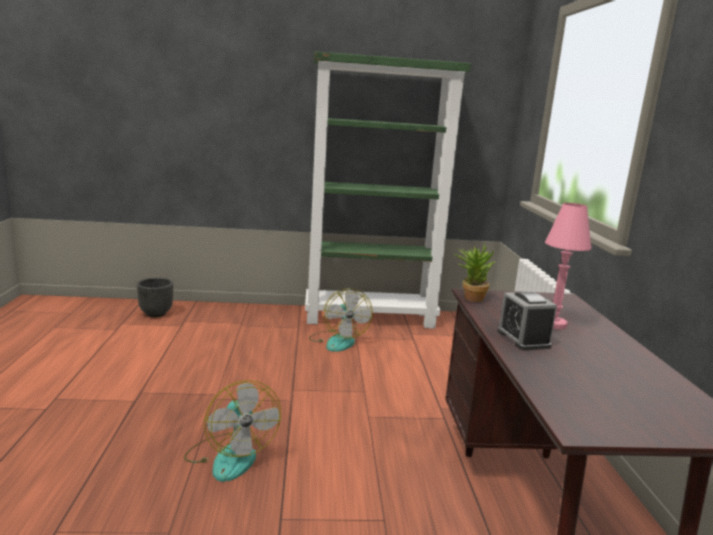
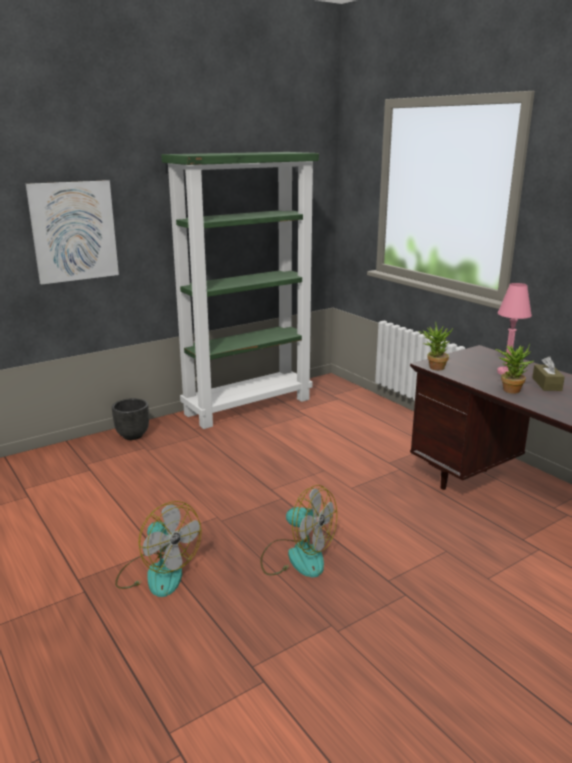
camera: 30 degrees left, 5 degrees up
(156, 313) = (45, 466): black planter -> black planter (133, 435)
(225, 116) = (74, 231): none -> picture
(338, 340) = (250, 435): fan -> fan (157, 573)
(523, 339) = (510, 389): alarm clock -> potted plant
(586, 348) = (546, 384): none -> brown tissue box

